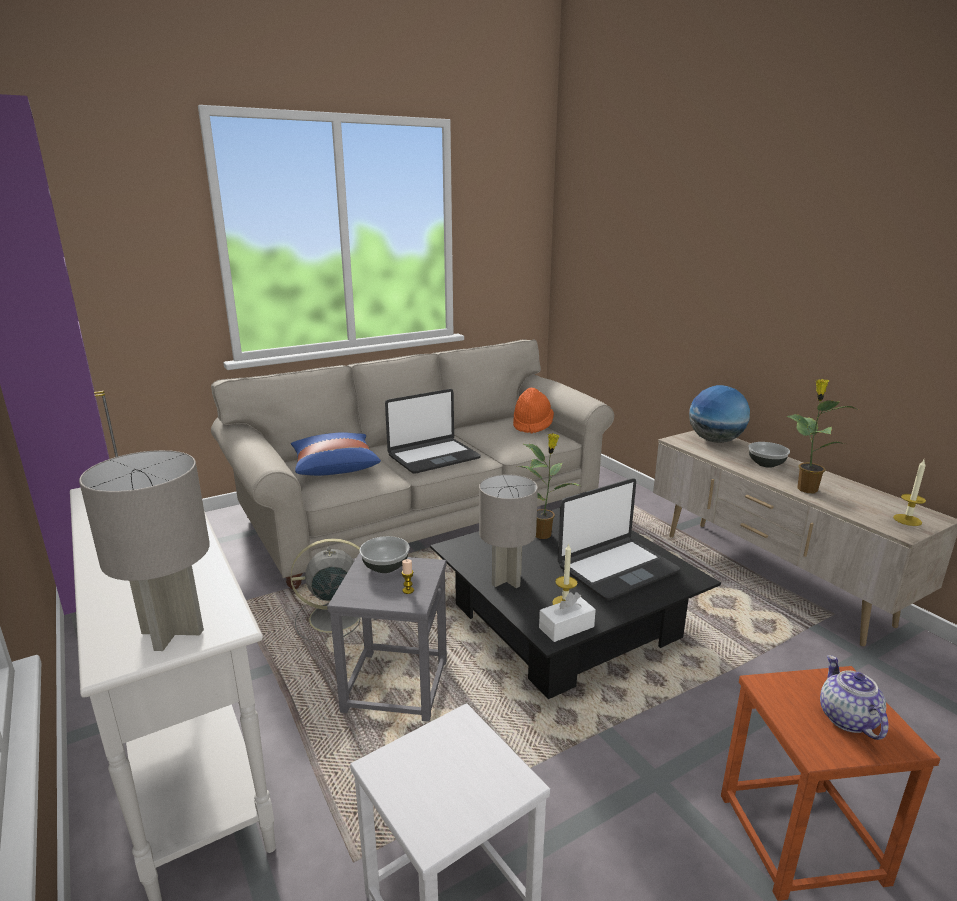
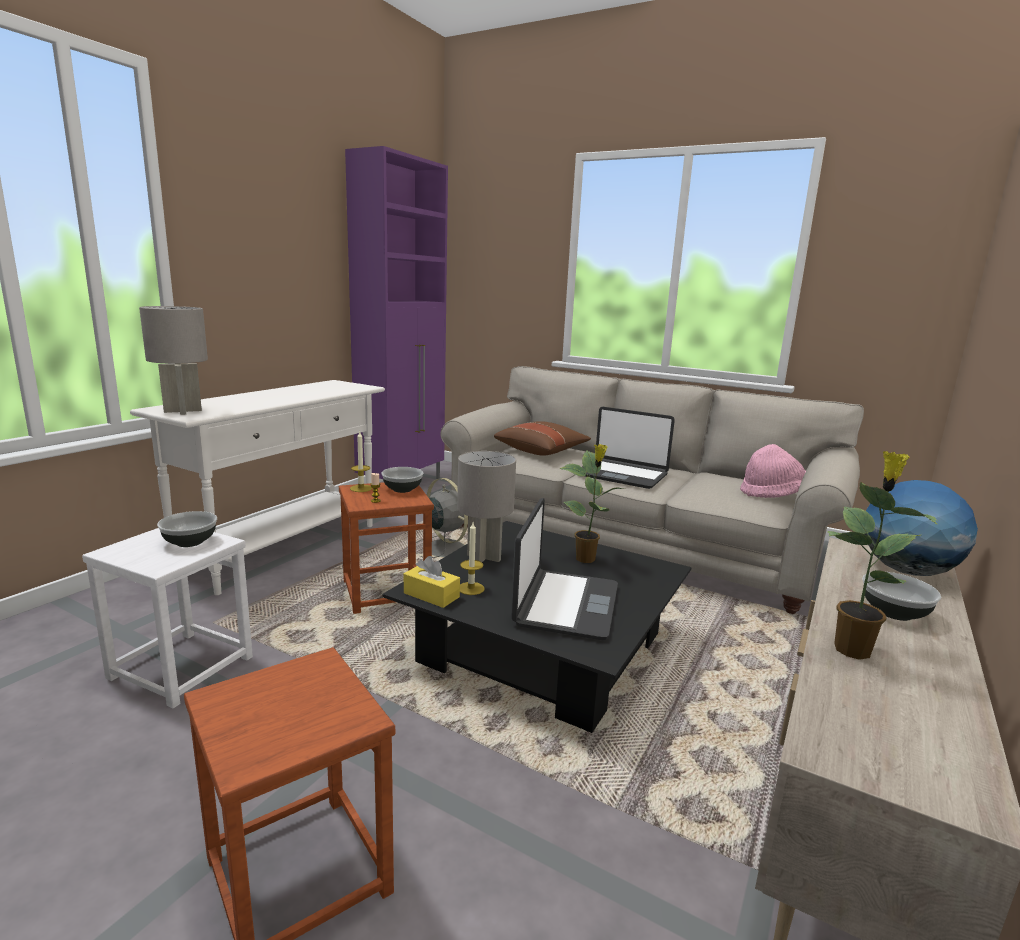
camera: 60 degrees right, 5 degrees down
(335, 467) = (542, 451): blue pillow -> brown pillow
(395, 685) = (386, 591): grey stool -> brown stool
(444, 751) = (189, 542): none -> bowl
(532, 425) = (772, 493): orange hat -> pink hat
(566, 627) = (431, 595): white tissue box -> yellow tissue box
(616, 568) = (565, 604): laptop -> laptop turned 105 degrees counterclockwise
(846, 718) = (279, 717): teapot -> none
(907, 520) = (893, 760): candle -> candle (361, 488)

